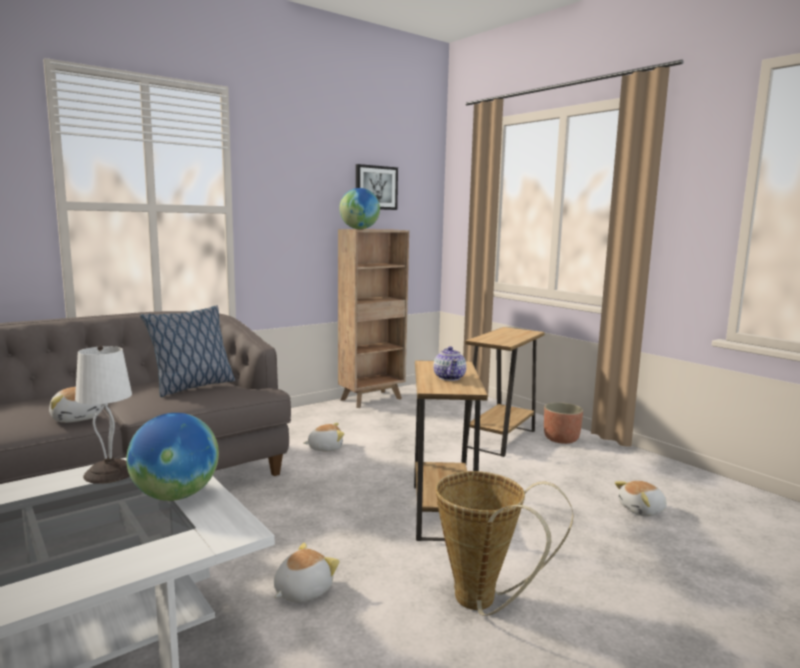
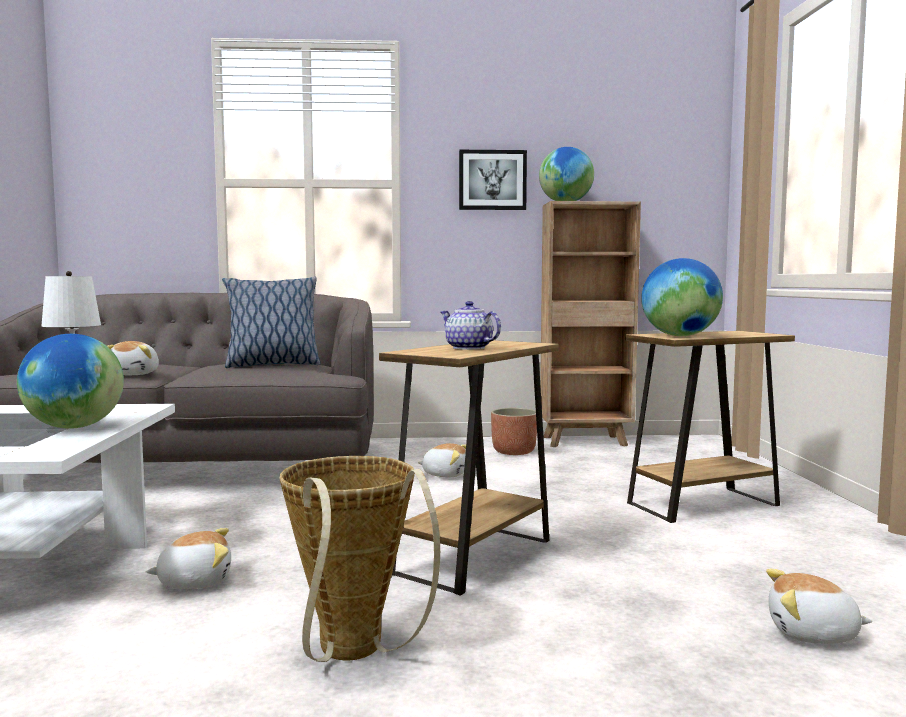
camera: 35 degrees right, 5 degrees down
(376, 187) = (606, 149): picture -> picture (492, 180)
(449, 377) = (469, 348): teapot -> teapot turned 105 degrees clockwise
(501, 340) = (680, 336): none -> globe
(561, 439) = (812, 522): planter -> planter (514, 452)

